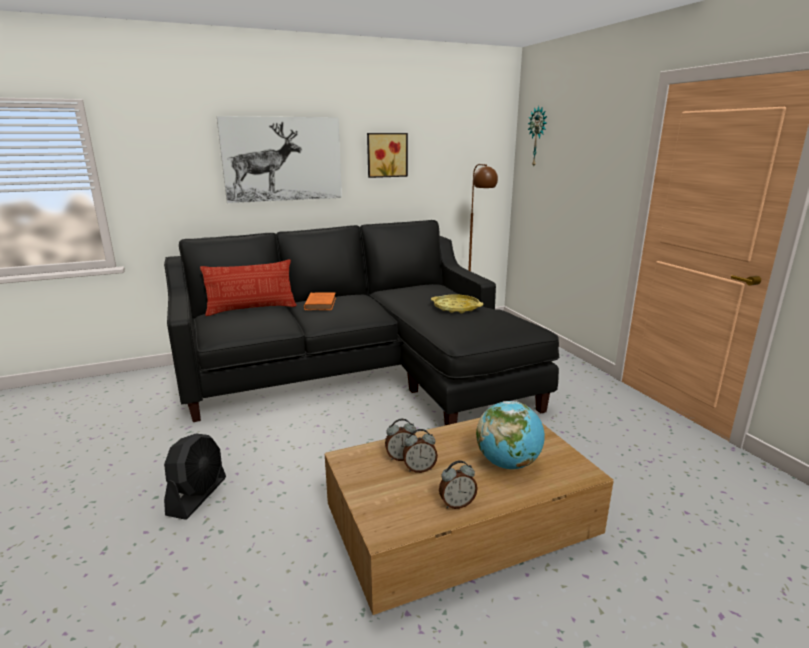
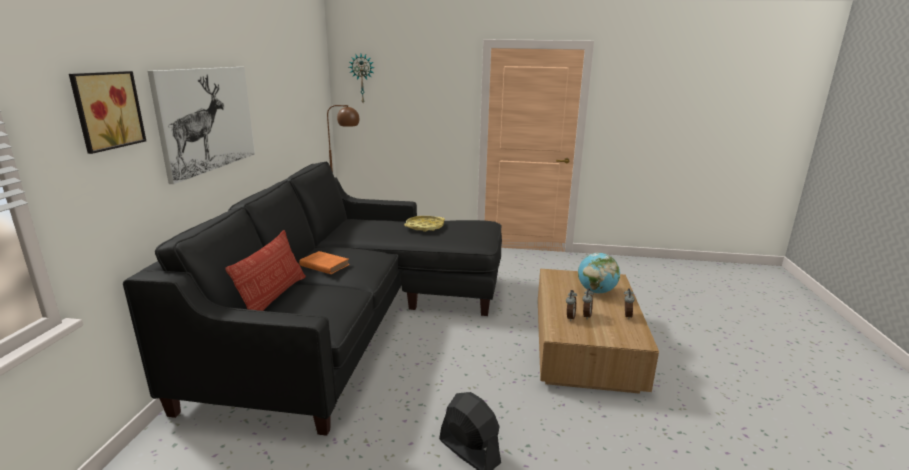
camera: 60 degrees left, 0 degrees up
(386, 155) = (272, 103): picture -> picture (106, 110)

